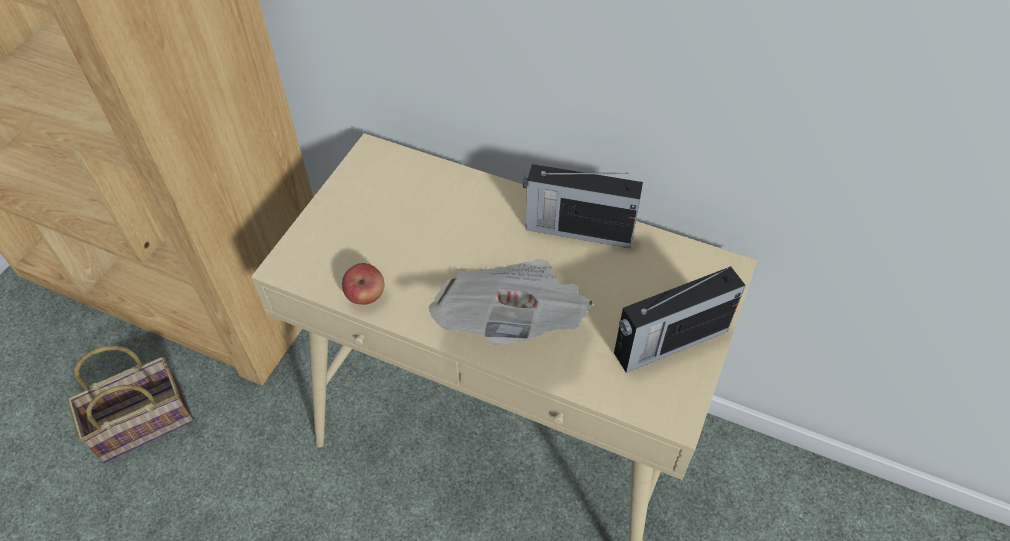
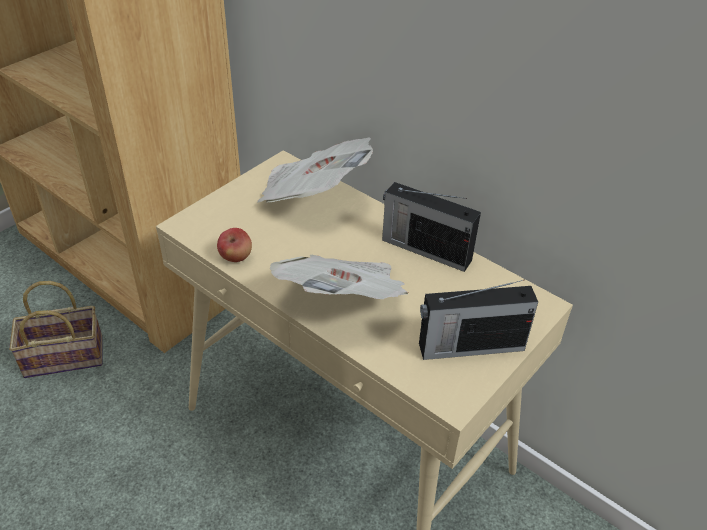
camera: 15 degrees right, 10 degrees down
(424, 188) = (313, 195): none -> newspaper

